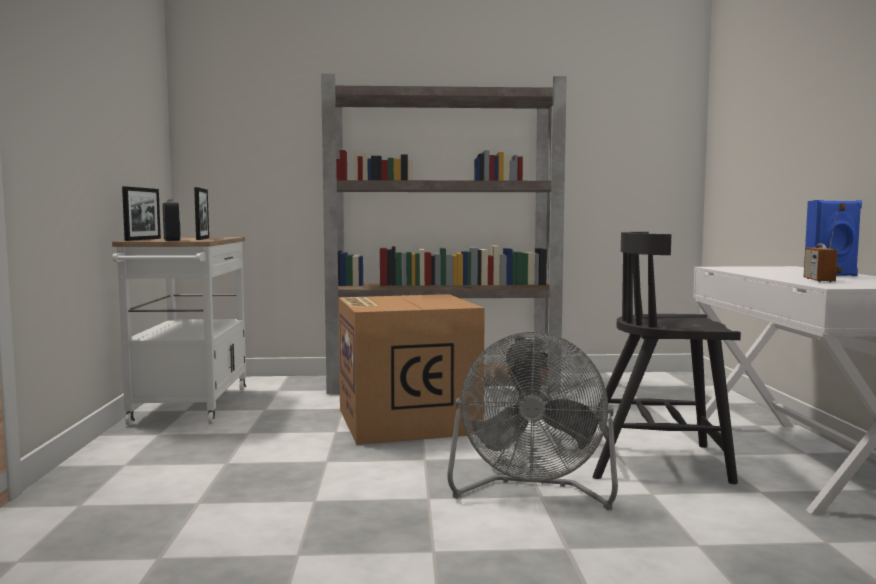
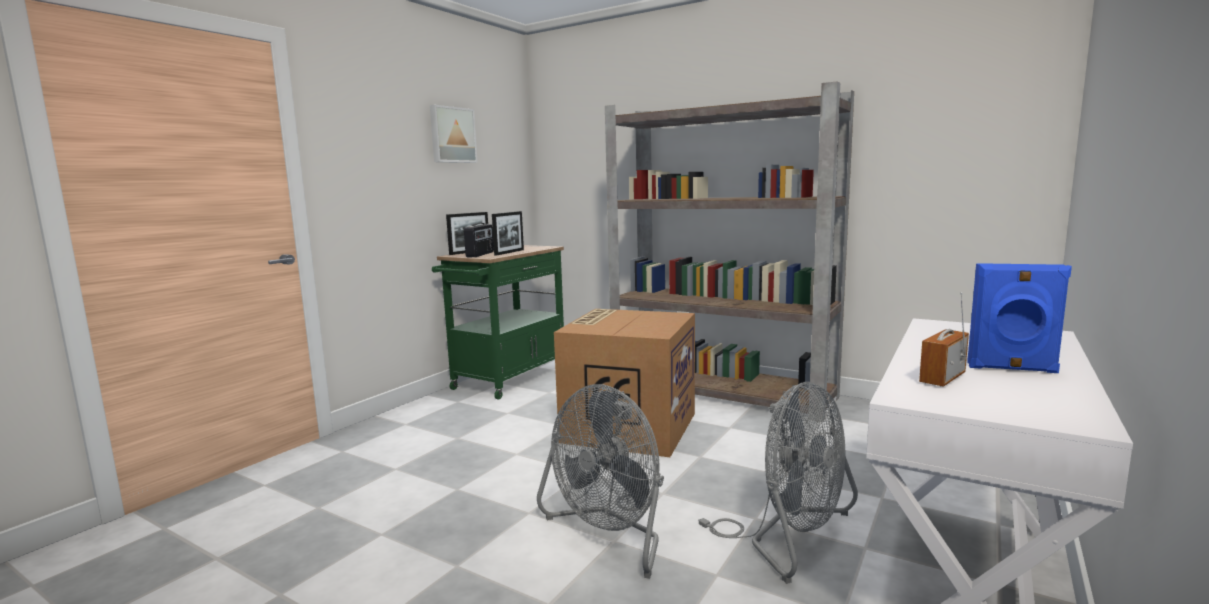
camera: 35 degrees right, 5 degrees up
(116, 85) = (452, 135): none -> picture
(189, 407) = (507, 380): white cart -> green cart
(657, 461) = (787, 537): black chair -> grey fan

